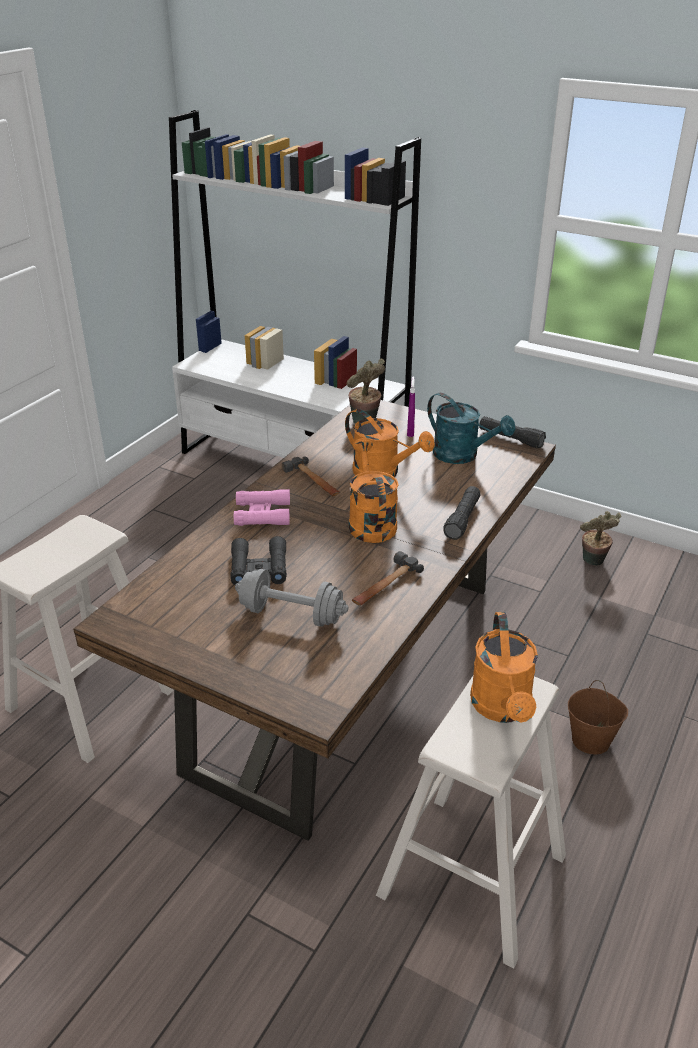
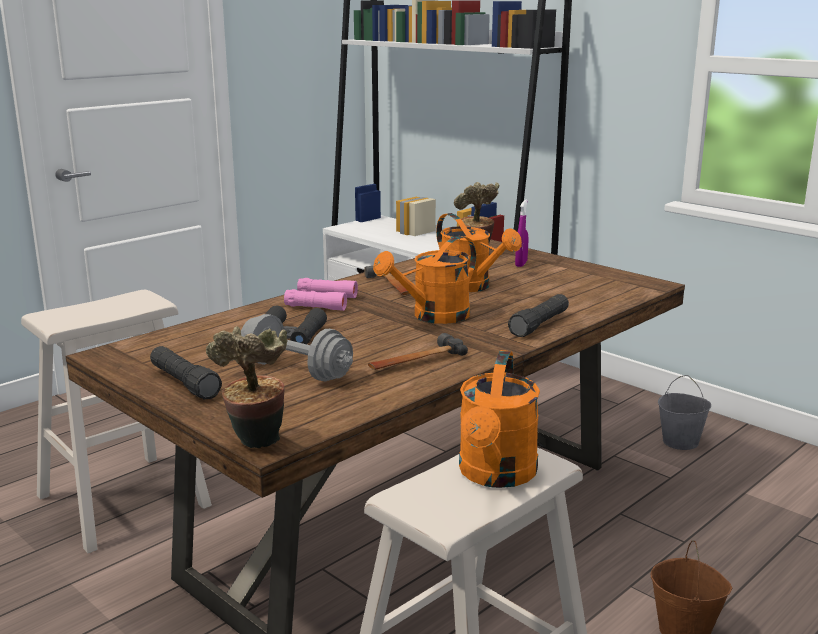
camera: 15 degrees right, 15 degrees down
(370, 521) = (433, 317): orange watering can -> orange watering can turned 135 degrees counterclockwise
(462, 456) = (569, 283): turquoise watering can -> none
(510, 439) = (633, 276): black flashlight -> black flashlight (184, 383)
(538, 551) = (680, 442): none -> grey bucket
(593, 562) = (746, 459): potted plant -> potted plant (255, 444)

